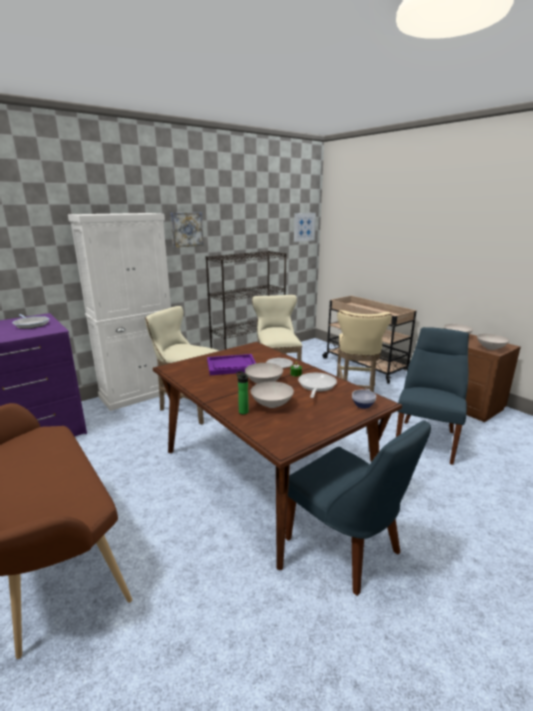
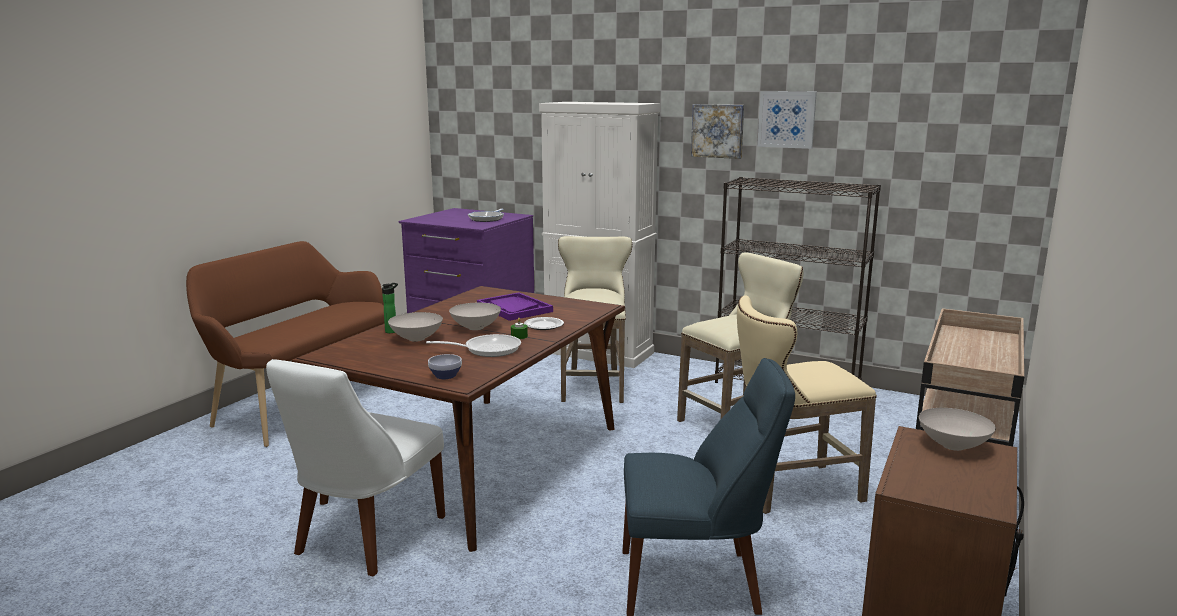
camera: 65 degrees right, 5 degrees down
(304, 227) = (1001, 146): picture -> picture (786, 119)
(346, 548) = (366, 538): blue chair -> white chair
(491, 348) = (926, 484): white bowl -> none

